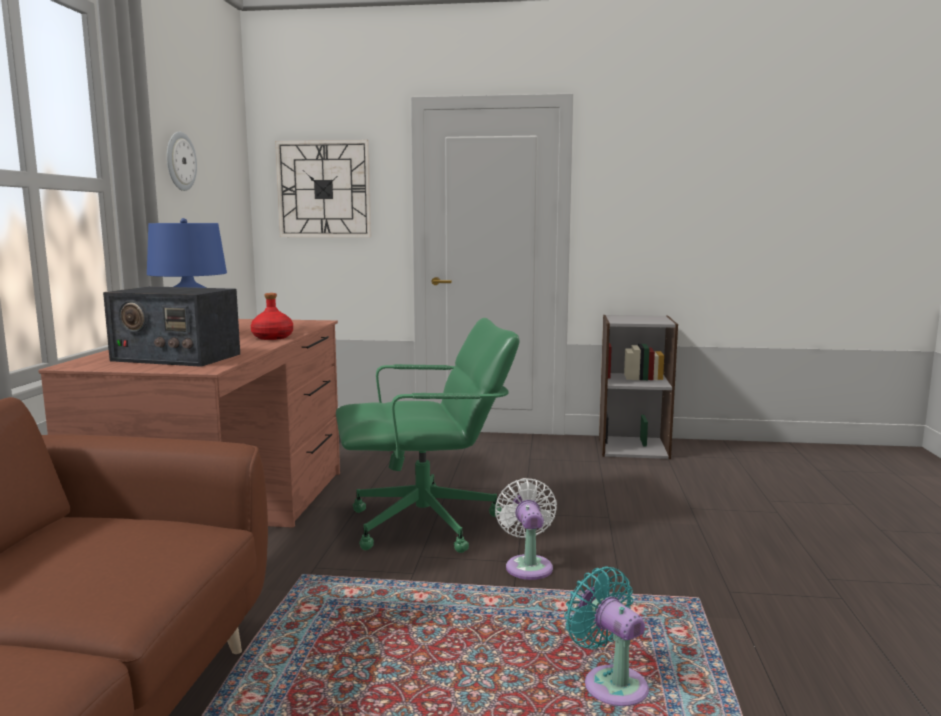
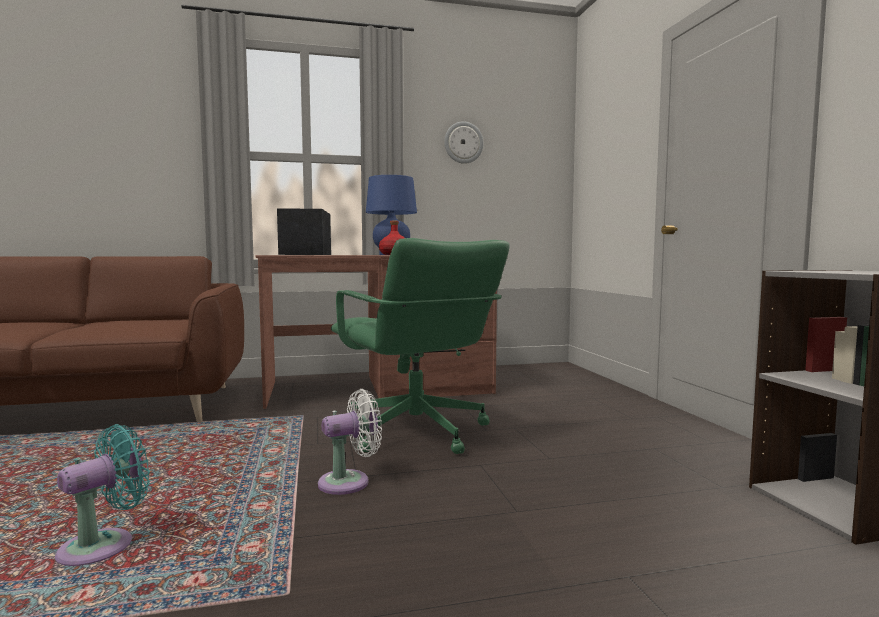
camera: 70 degrees right, 5 degrees down
(324, 189) = (606, 150): wall clock -> none

